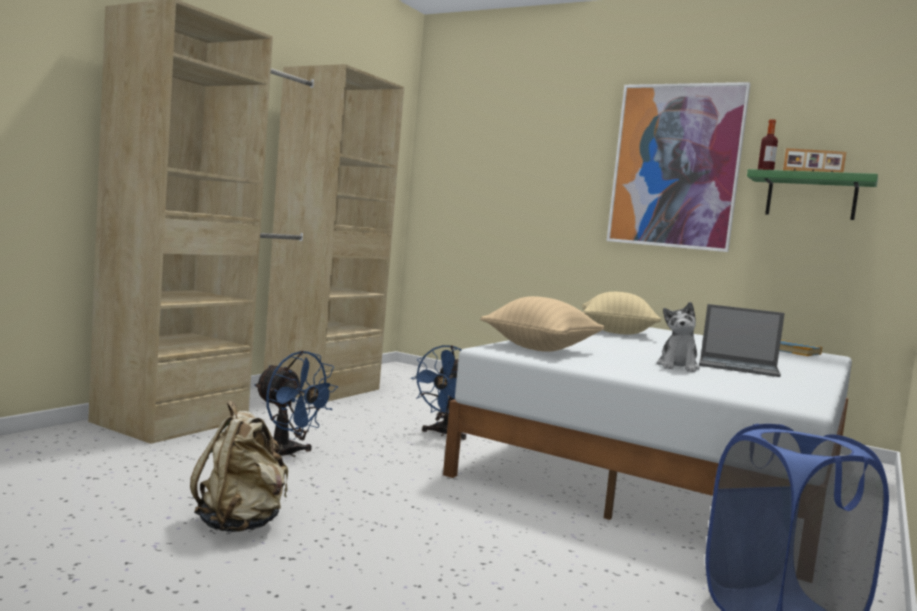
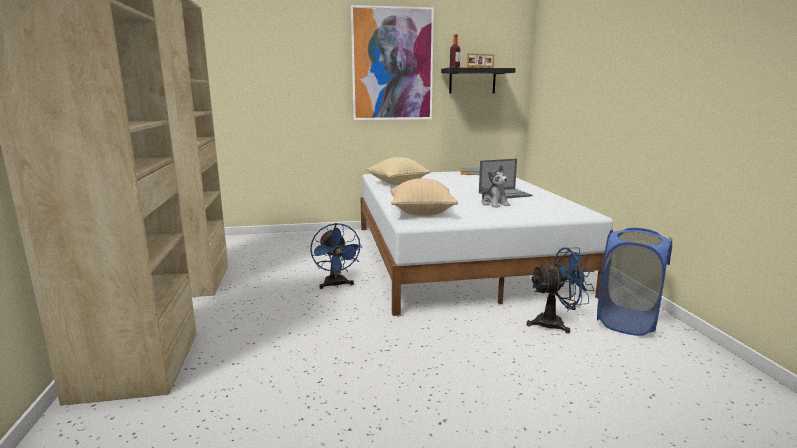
camera: 40 degrees left, 10 degrees up
(240, 523) = (372, 417): beige backpack -> none
(287, 454) = (284, 348): blue fan -> blue fan (556, 323)
(811, 197) = (472, 81): green shelf -> black shelf

